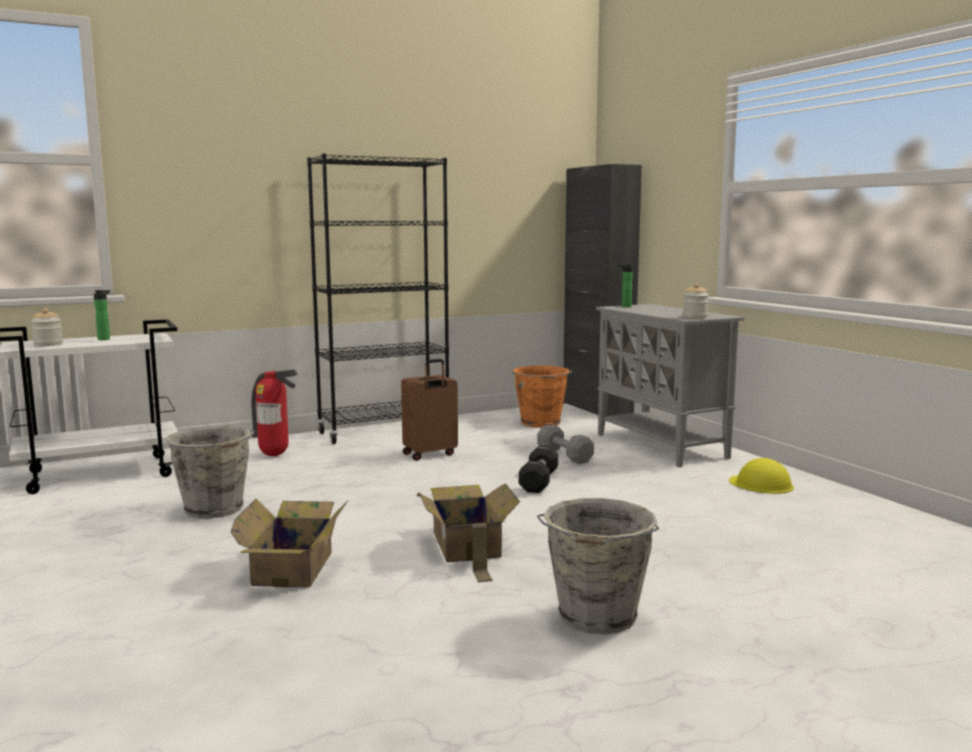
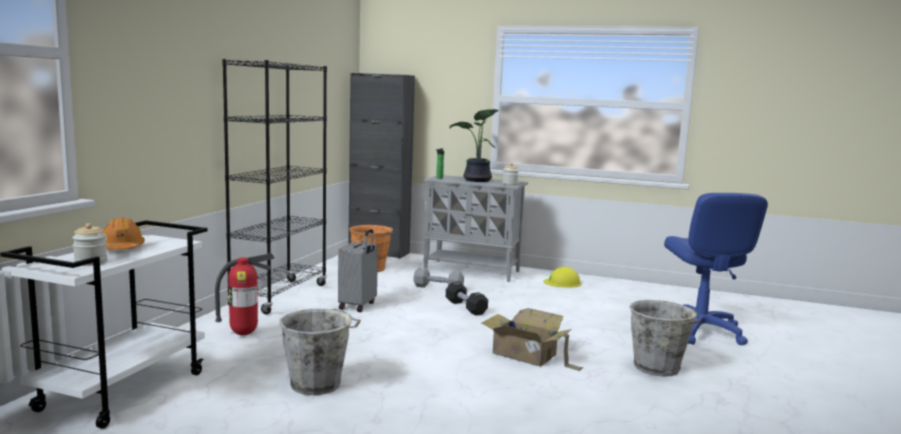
camera: 45 degrees left, 0 degrees up
(105, 339) = (122, 248): bottle -> orange hard hat
(295, 567) = (476, 399): cardboard box -> none
(430, 454) = (358, 306): brown suitcase -> grey suitcase
(666, 311) = (476, 180): none -> potted plant
(823, 599) = (699, 331): none -> blue office chair

